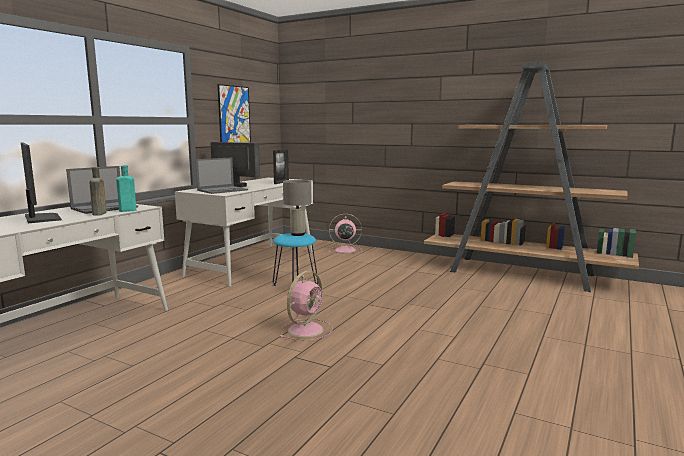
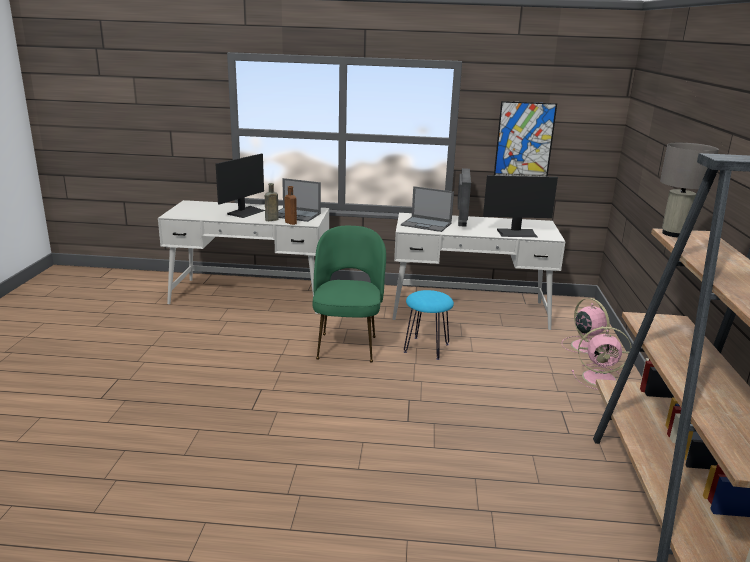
camera: 65 degrees right, 10 degrees up
(126, 210) = (290, 222): turquoise bottle -> brown bottle
(253, 308) = (347, 345): none -> green chair
(281, 182) = (517, 233): picture frame -> monitor
(298, 234) = (434, 297): grey table lamp -> grey table lamp (673, 234)
(306, 329) = (319, 381): pink fan -> pink fan (601, 378)

